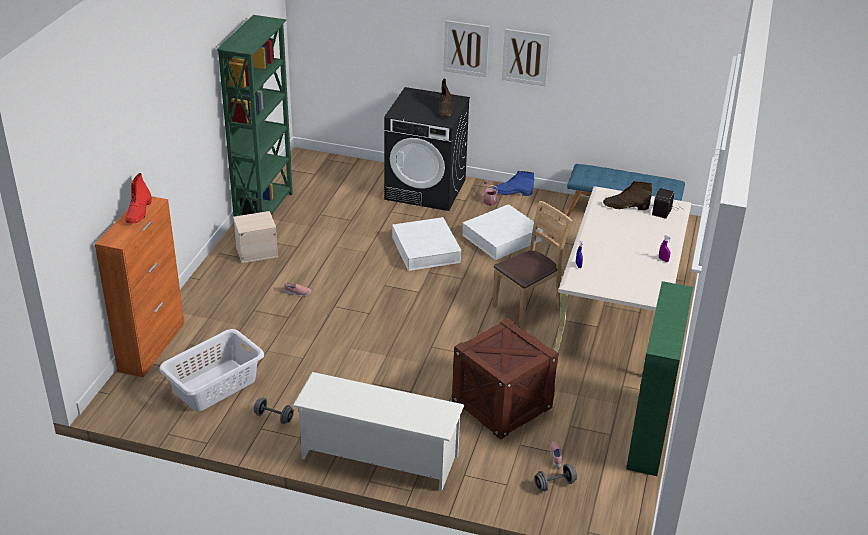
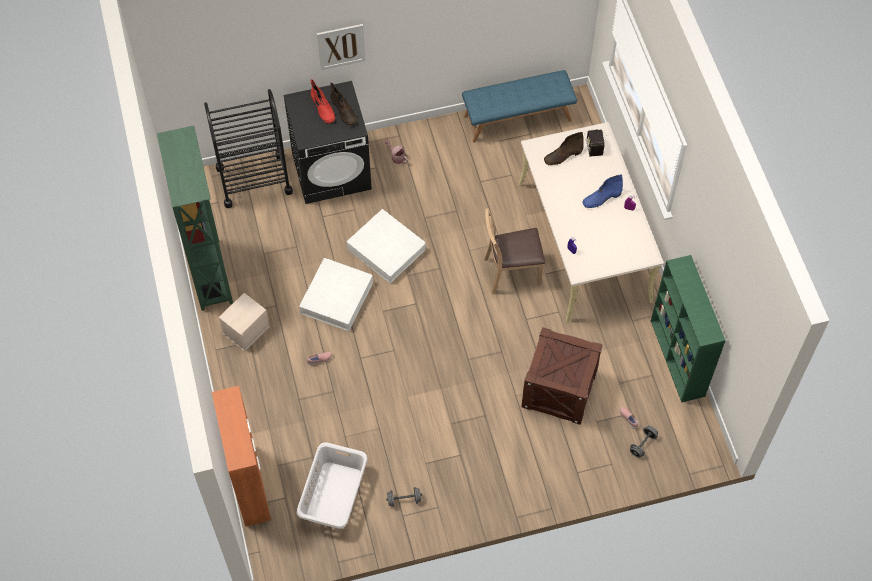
camera: 30 degrees left, 25 degrees up
(138, 212) = (229, 415): red boot -> red boot (323, 109)
(356, 172) = (254, 180): none -> black cart
(378, 457) = (507, 492): white shoe rack -> none
(501, 237) = (438, 200): white storage box -> white storage box (336, 298)
(512, 192) = (408, 135): blue boot -> blue boot (601, 198)
(525, 57) = (402, 34): picture -> none
(527, 306) = (511, 272): brown chair -> brown chair turned 120 degrees counterclockwise

